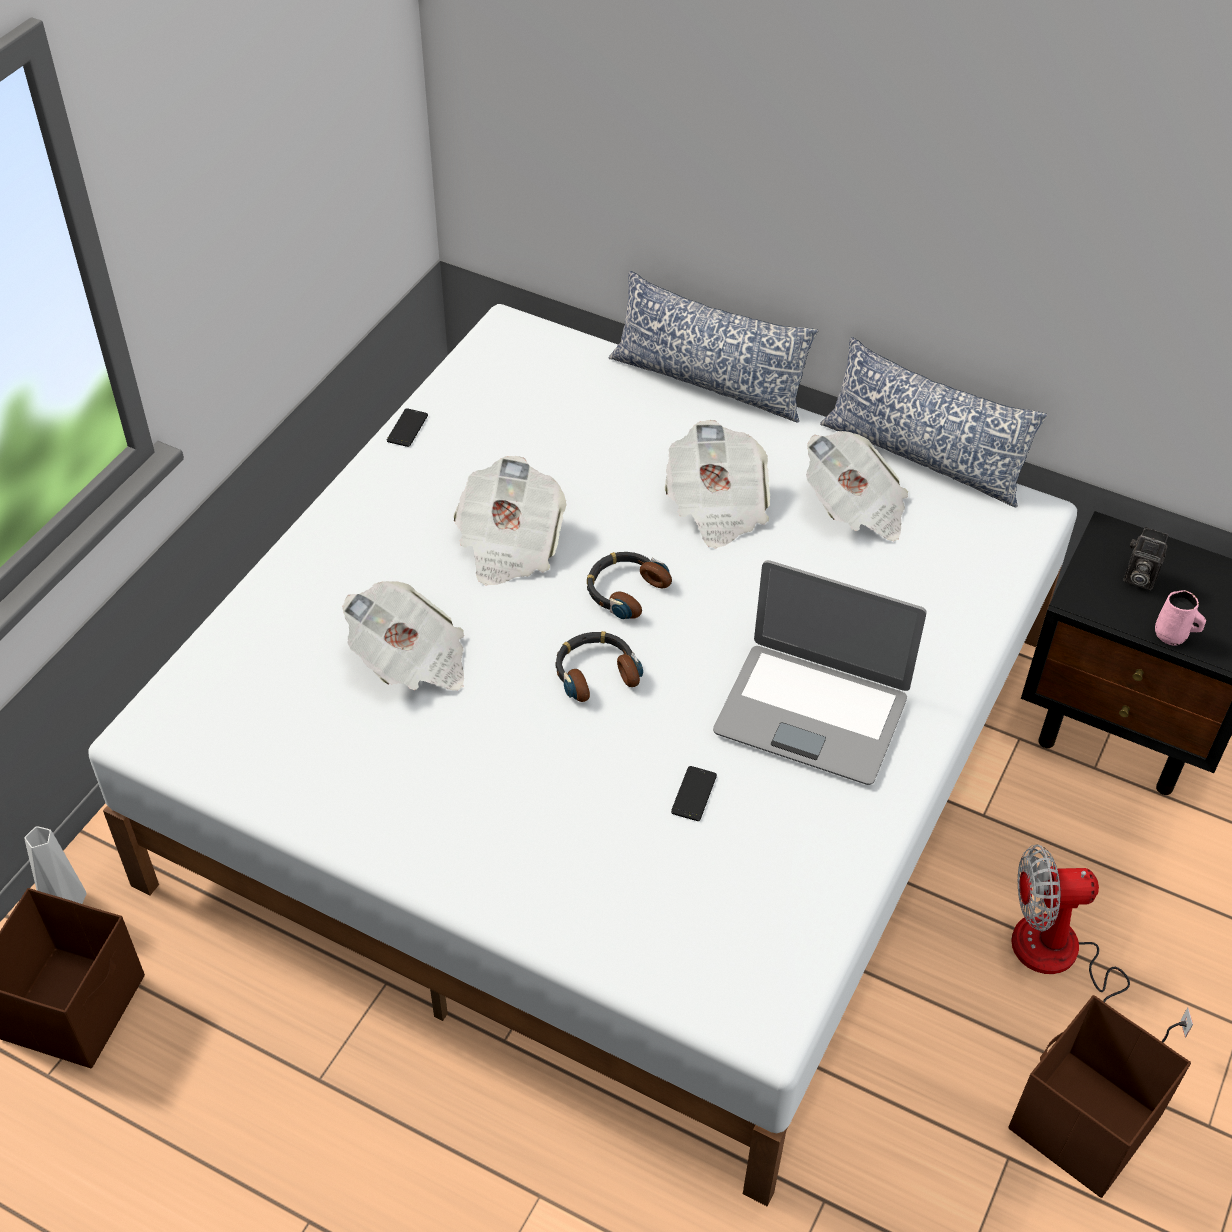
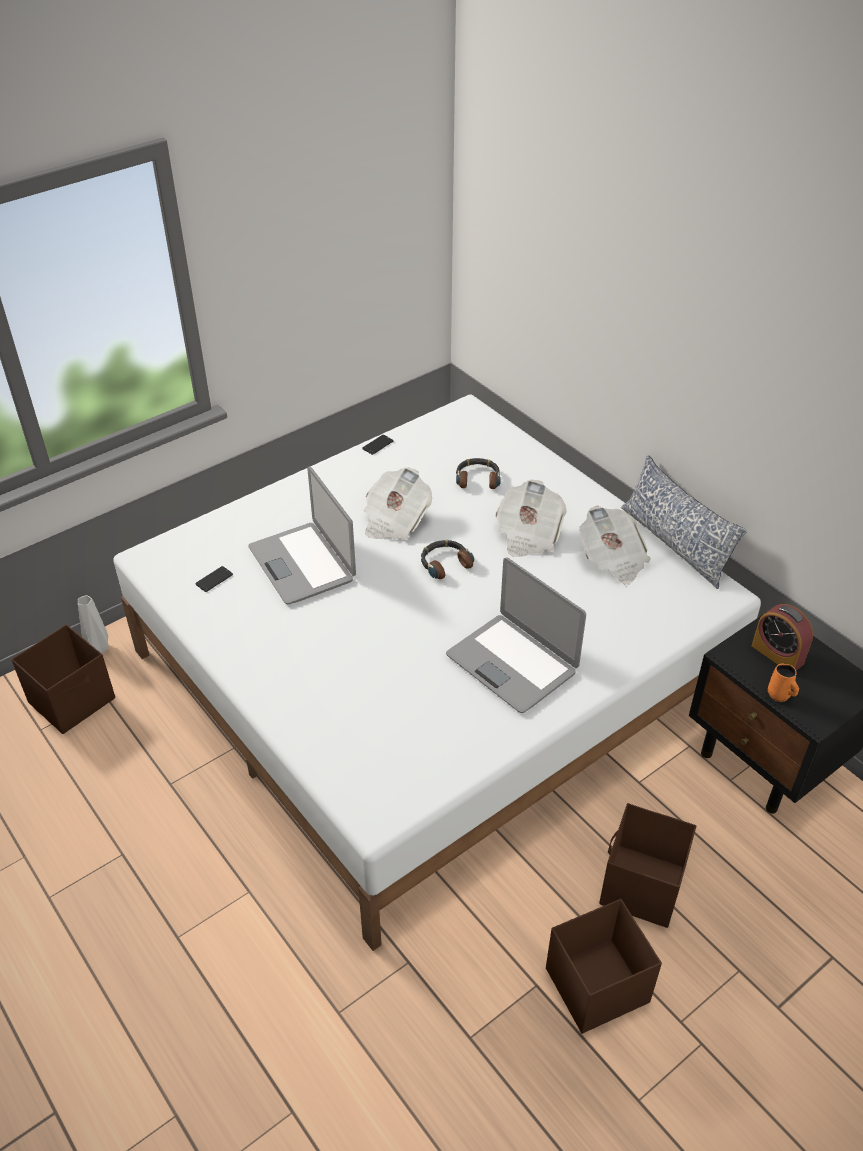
camera: 25 degrees right, 5 degrees down
(411, 661) = (303, 563): newspaper -> laptop
(596, 672) = (400, 601): headphones -> headphones (478, 478)
(694, 794) = (414, 683): phone -> phone (214, 579)
(708, 381) = (566, 466): pillow -> none
(1064, 963) = (641, 887): fan -> brown storage box
(1137, 578) = (777, 654): camera -> alarm clock
(1172, 636) = (779, 695): pink mug -> orange mug

